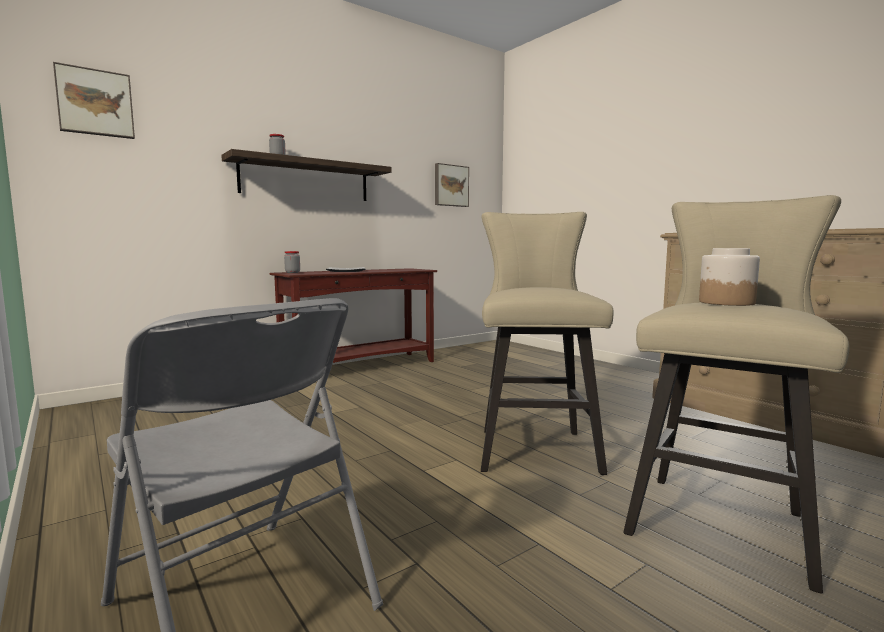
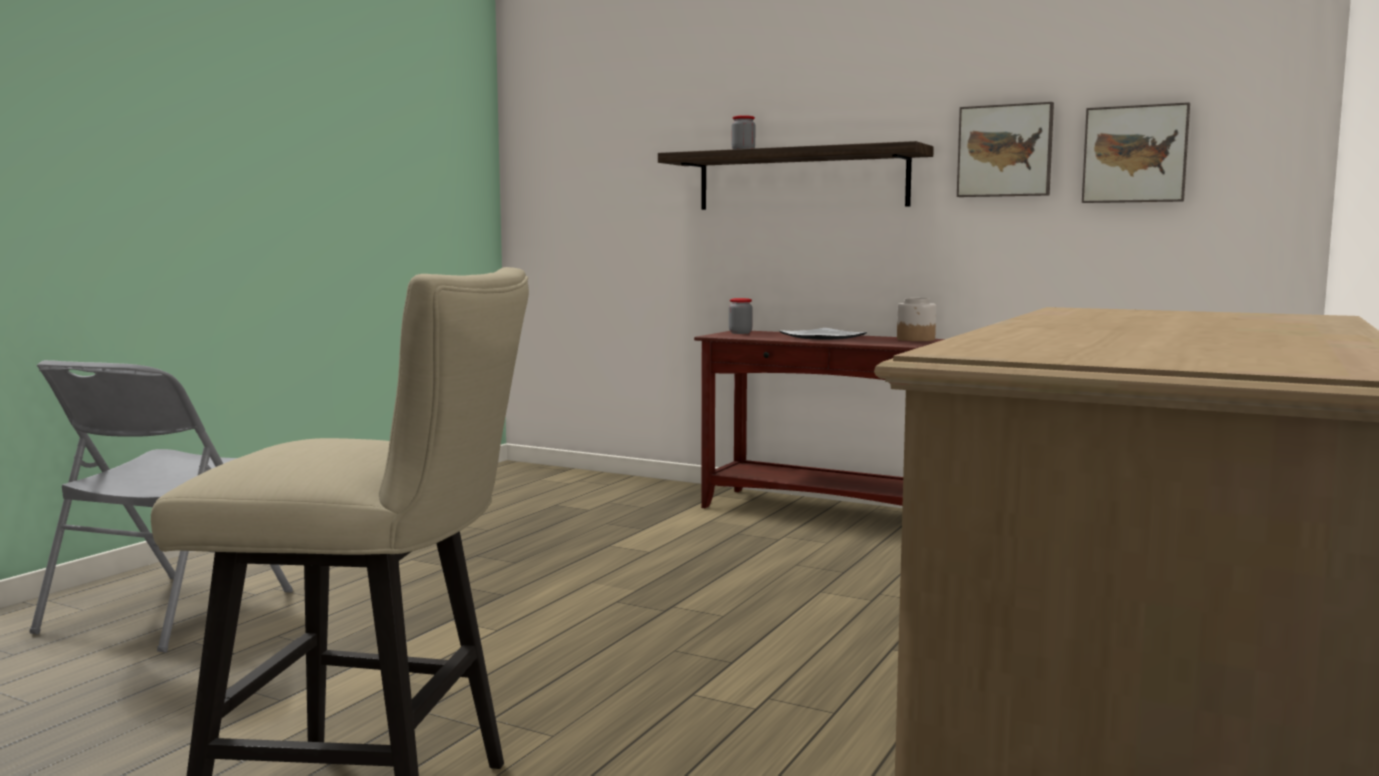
camera: 65 degrees right, 0 degrees up
(95, 103) = (564, 116): picture -> picture (1005, 151)
(534, 446) = (583, 667): beige stool -> none
(726, 302) = (330, 443): jar -> jar (916, 339)

